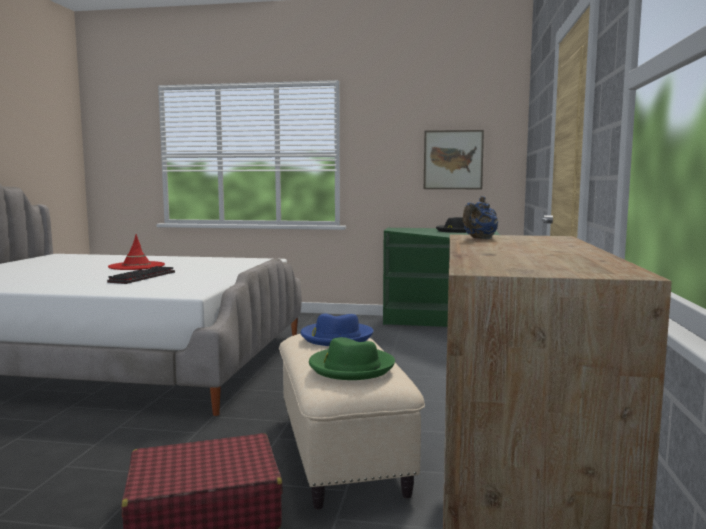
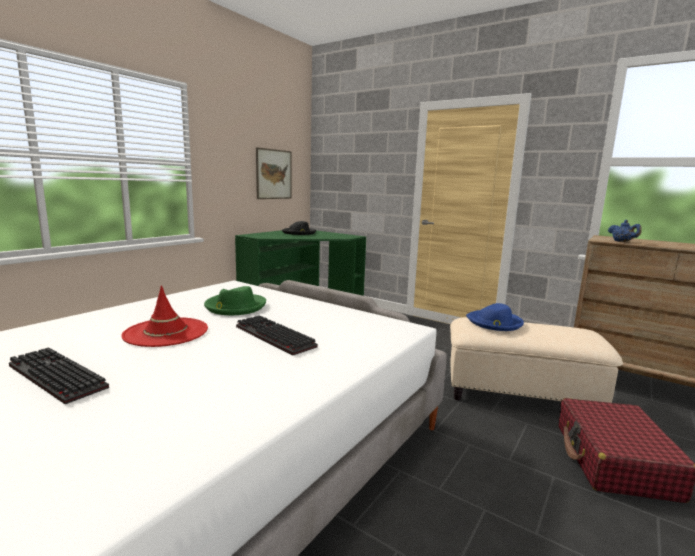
camera: 65 degrees left, 5 degrees up
(61, 266) = (53, 377): none -> keyboard
(351, 367) = (571, 332): green hat -> green hat (235, 307)

